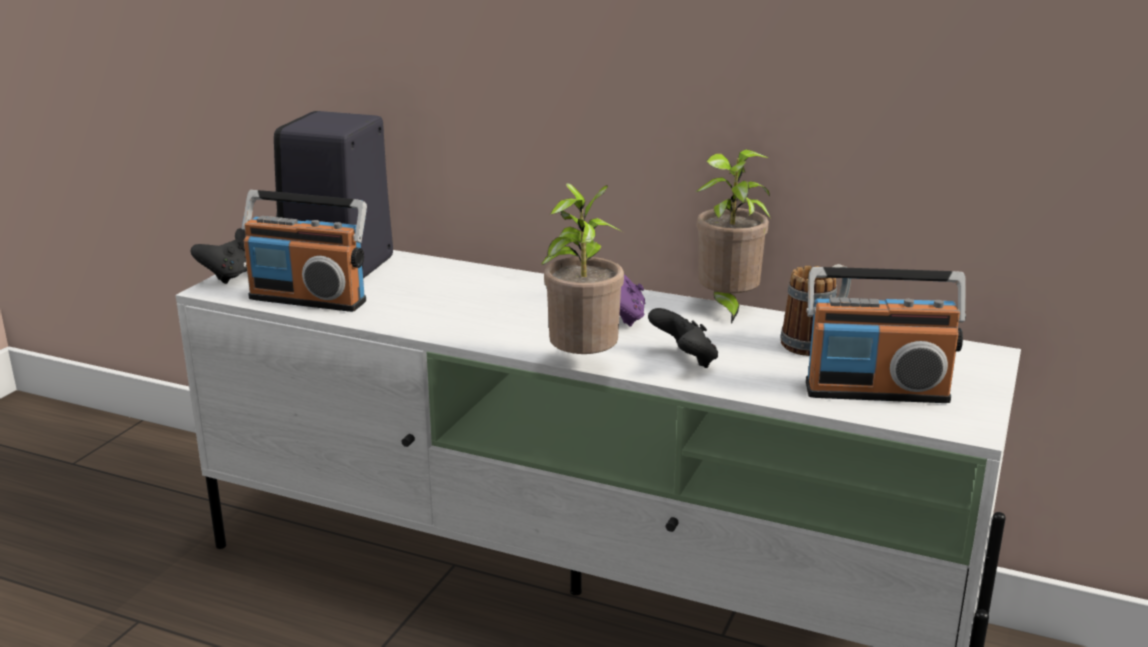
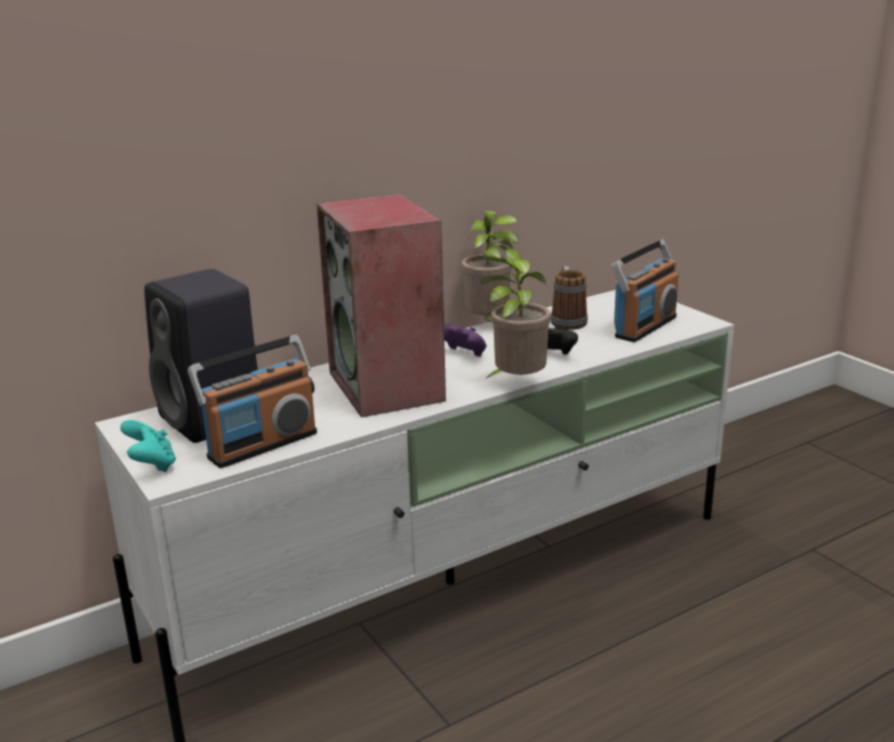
camera: 55 degrees left, 0 degrees up
(233, 275) = (152, 465): black game controller -> turquoise game controller
(493, 309) = (388, 387): none -> speaker

